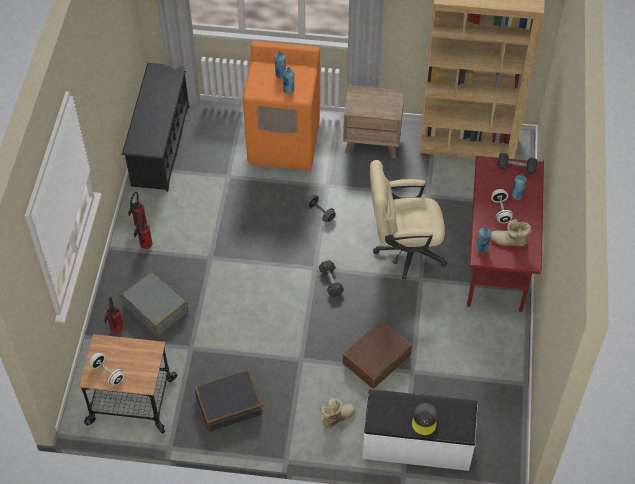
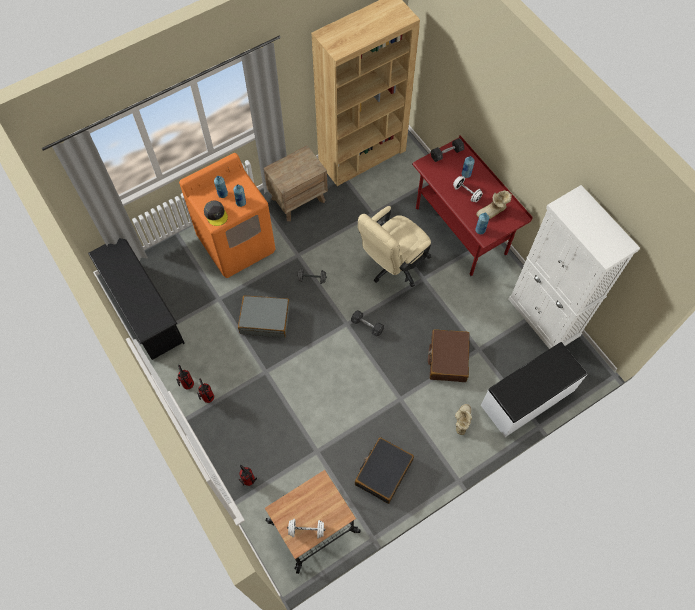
camera: 40 degrees left, 10 degrees up
(156, 308) = (262, 441): grey suitcase -> grey suitcase (265, 319)
(424, 420) = (543, 382): grey cap -> grey cap (216, 214)
(503, 390) = (544, 317): none -> white cabinet

